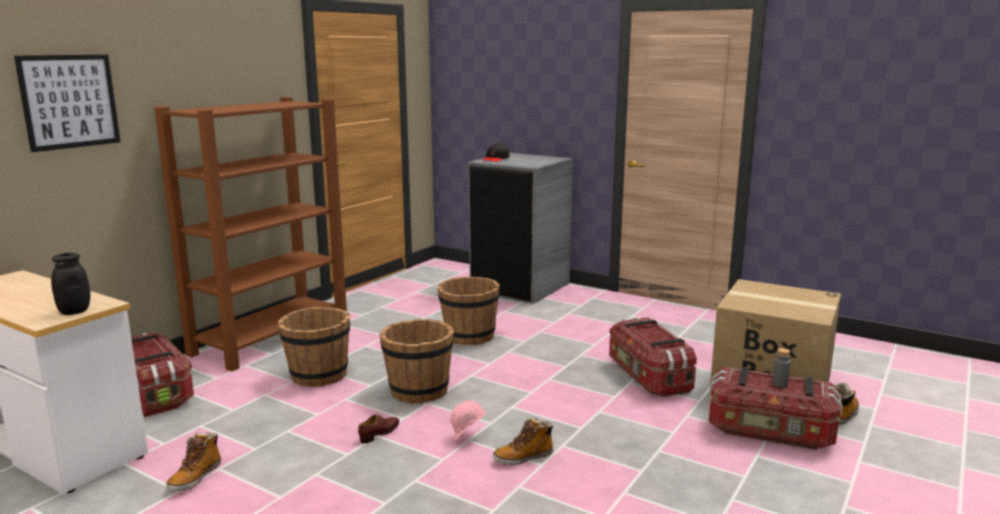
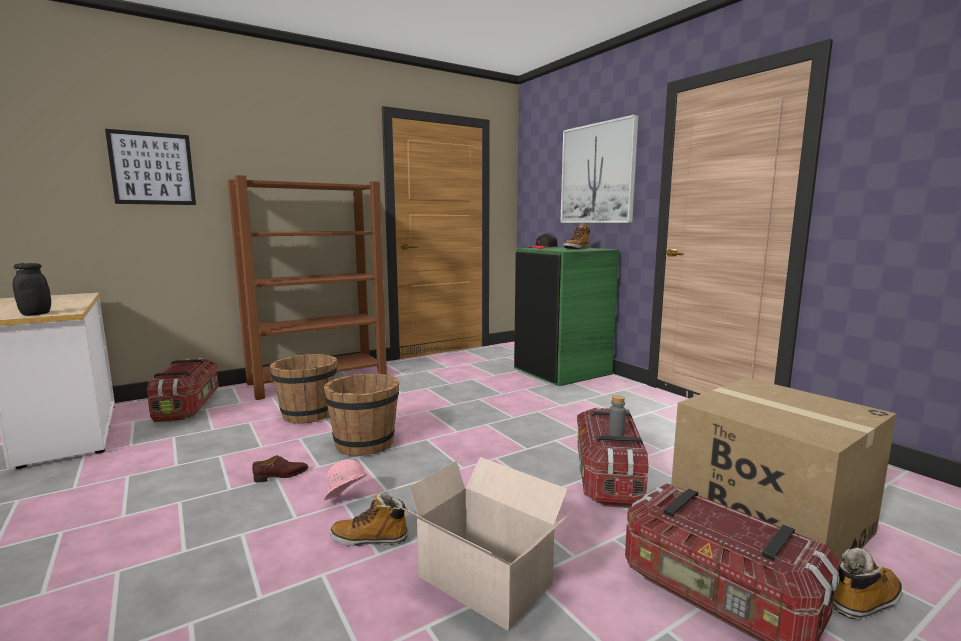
camera: 25 degrees right, 5 degrees down
(195, 477) = (102, 479): boot -> boot (576, 249)
(469, 336) = (467, 405): brown bucket -> none
(520, 287) = (562, 371): grey cabinet -> green cabinet
(542, 78) = (597, 174): none -> picture
(635, 460) = (487, 582): none -> cardboard box
(780, 384) = (733, 527): grey bottle -> grey bottle (616, 434)

